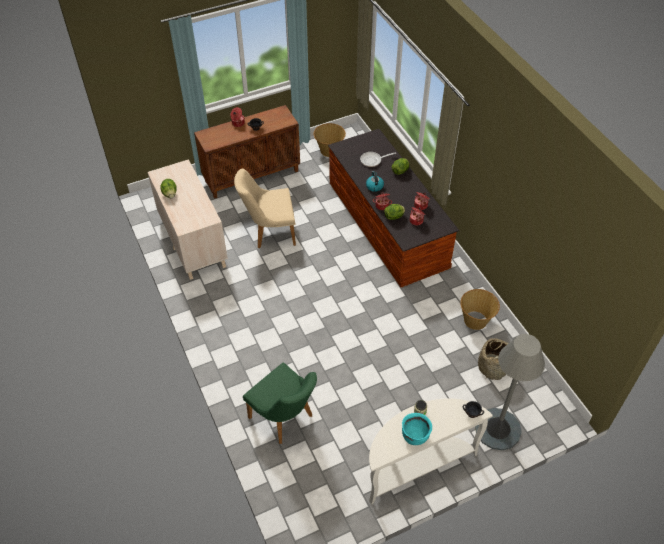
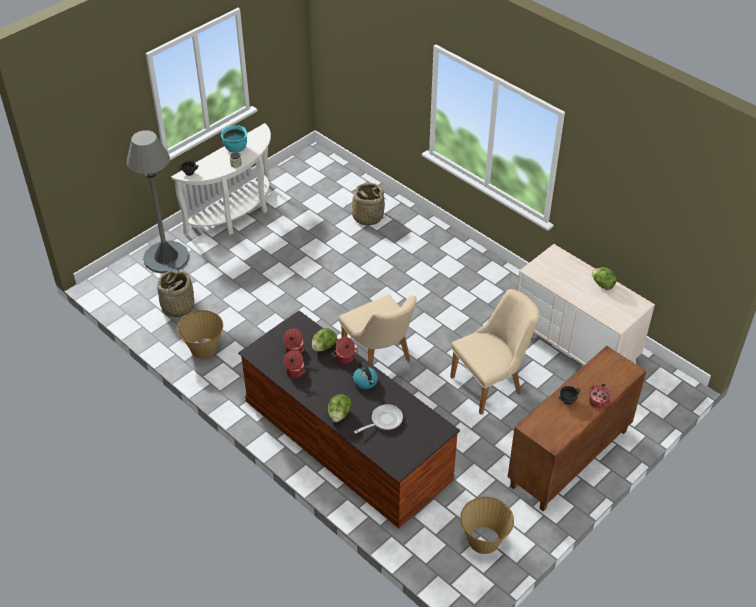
camera: 160 degrees right, 5 degrees down
(285, 419) = (367, 216): green chair -> basket
(339, 273) = (380, 358): none -> beige chair

